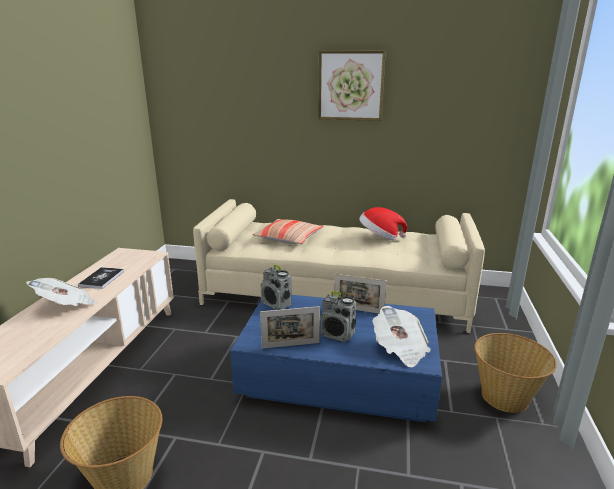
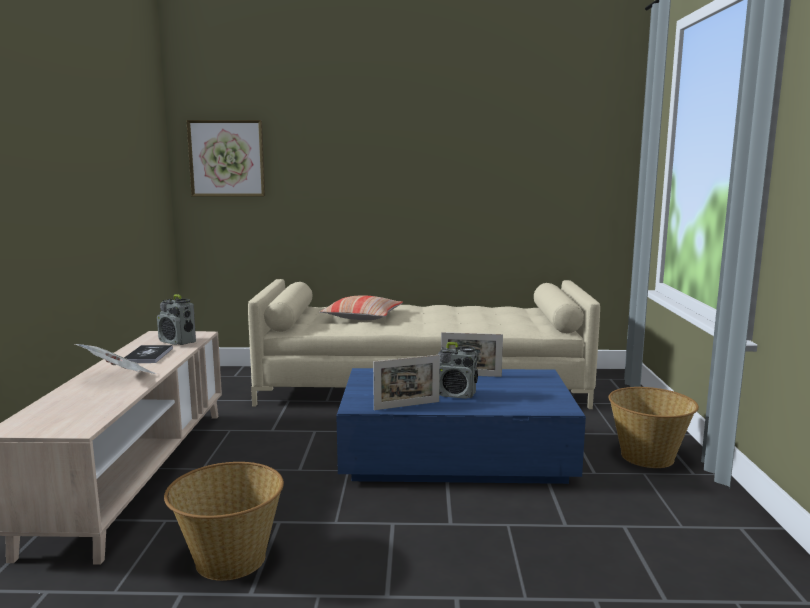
camera: 10 degrees left, 10 degrees down
(276, 304) = (371, 376): radio -> radio (177, 342)
(350, 86) = (426, 137): picture -> picture (227, 158)
(380, 237) = (472, 311): hat -> none
(400, 349) = (532, 400): newspaper -> none

